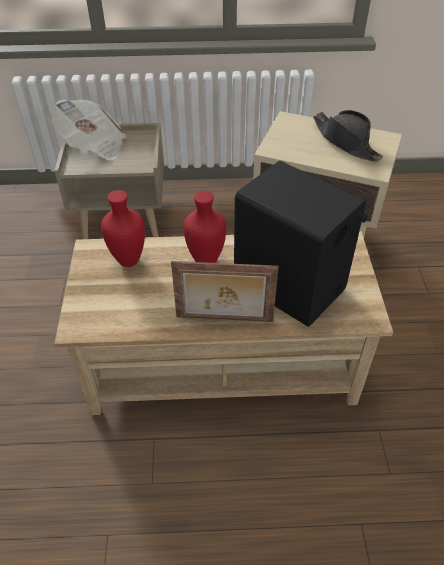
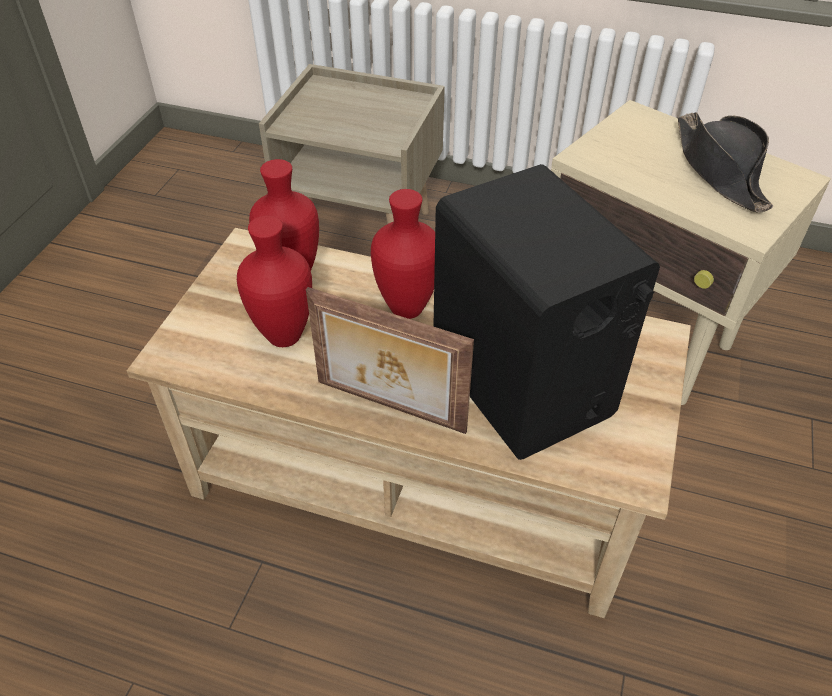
camera: 20 degrees right, 0 degrees up
(93, 145) = (333, 100): newspaper -> none
(140, 297) = (282, 336): none -> red vase

